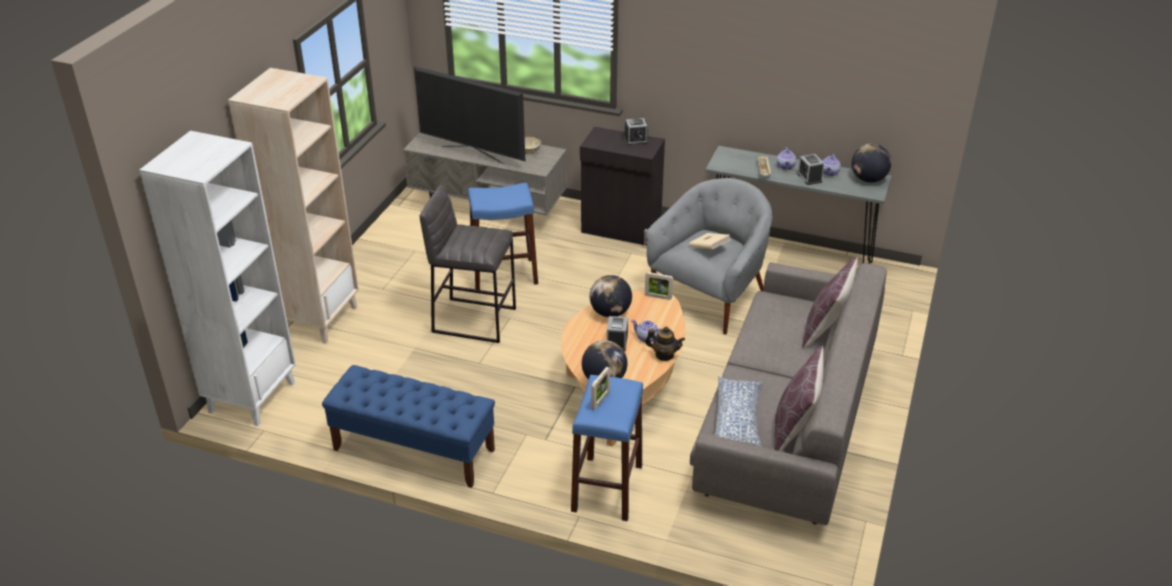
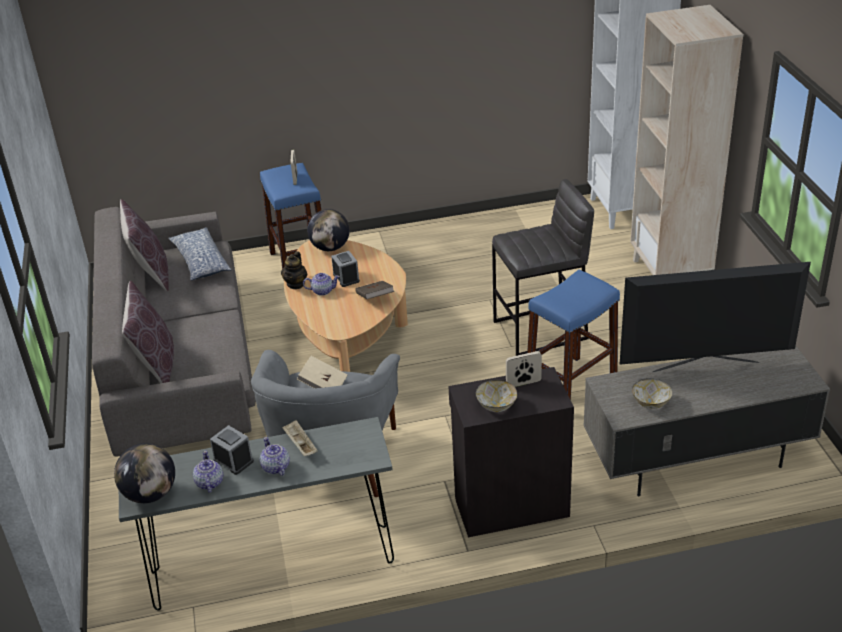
camera: 150 degrees right, 0 degrees up
(413, 450) = (464, 230): blue bench -> none
(610, 313) = (375, 298): globe -> brown book
(635, 140) = (496, 406): alarm clock -> bowl
(658, 297) = (343, 331): picture frame -> picture frame (523, 383)
(664, 355) = (296, 284): teapot -> teapot turned 60 degrees counterclockwise

